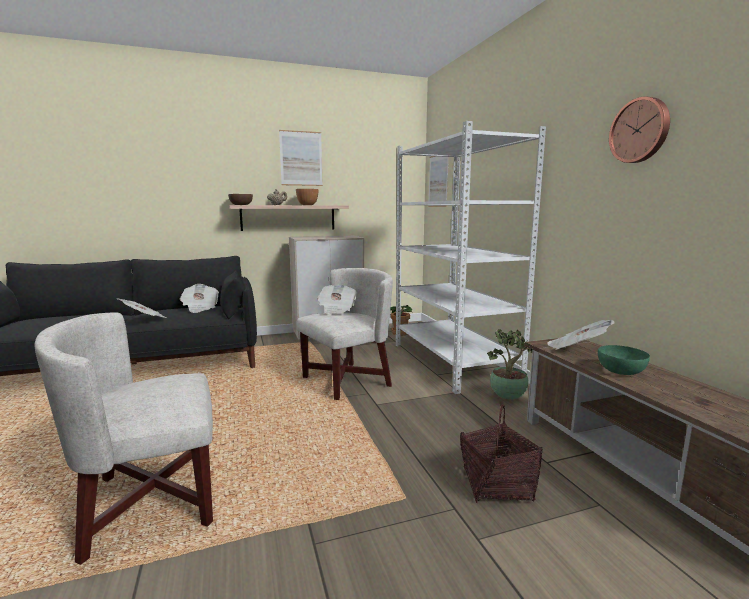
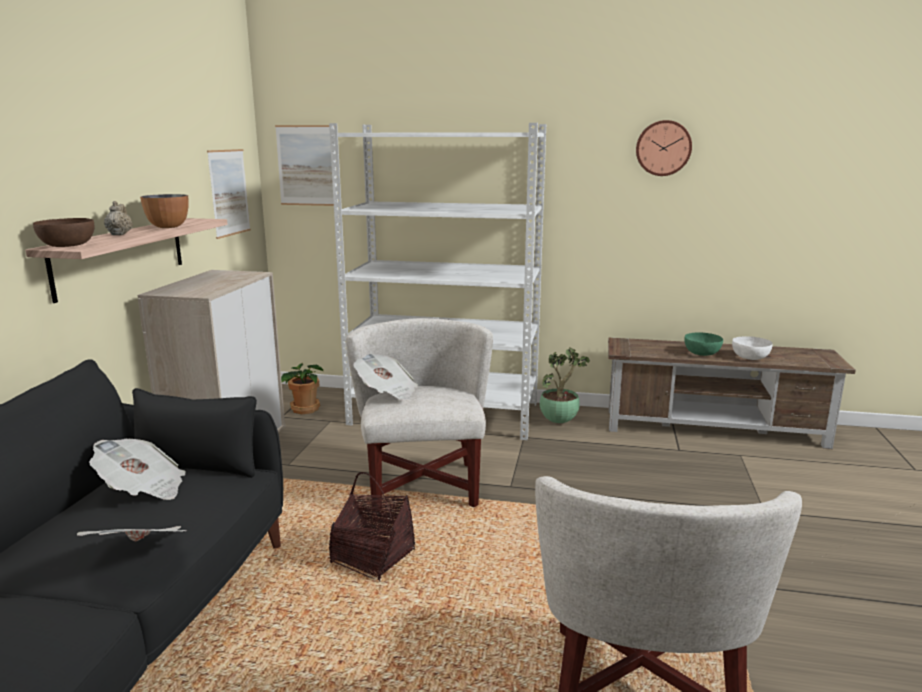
camera: 60 degrees left, 5 degrees up
(301, 158) = (124, 132): picture -> picture (229, 192)
(497, 484) = (700, 479): basket -> basket (373, 557)
(576, 349) = (644, 348): newspaper -> none
(668, 394) = (750, 357): none -> white bowl

